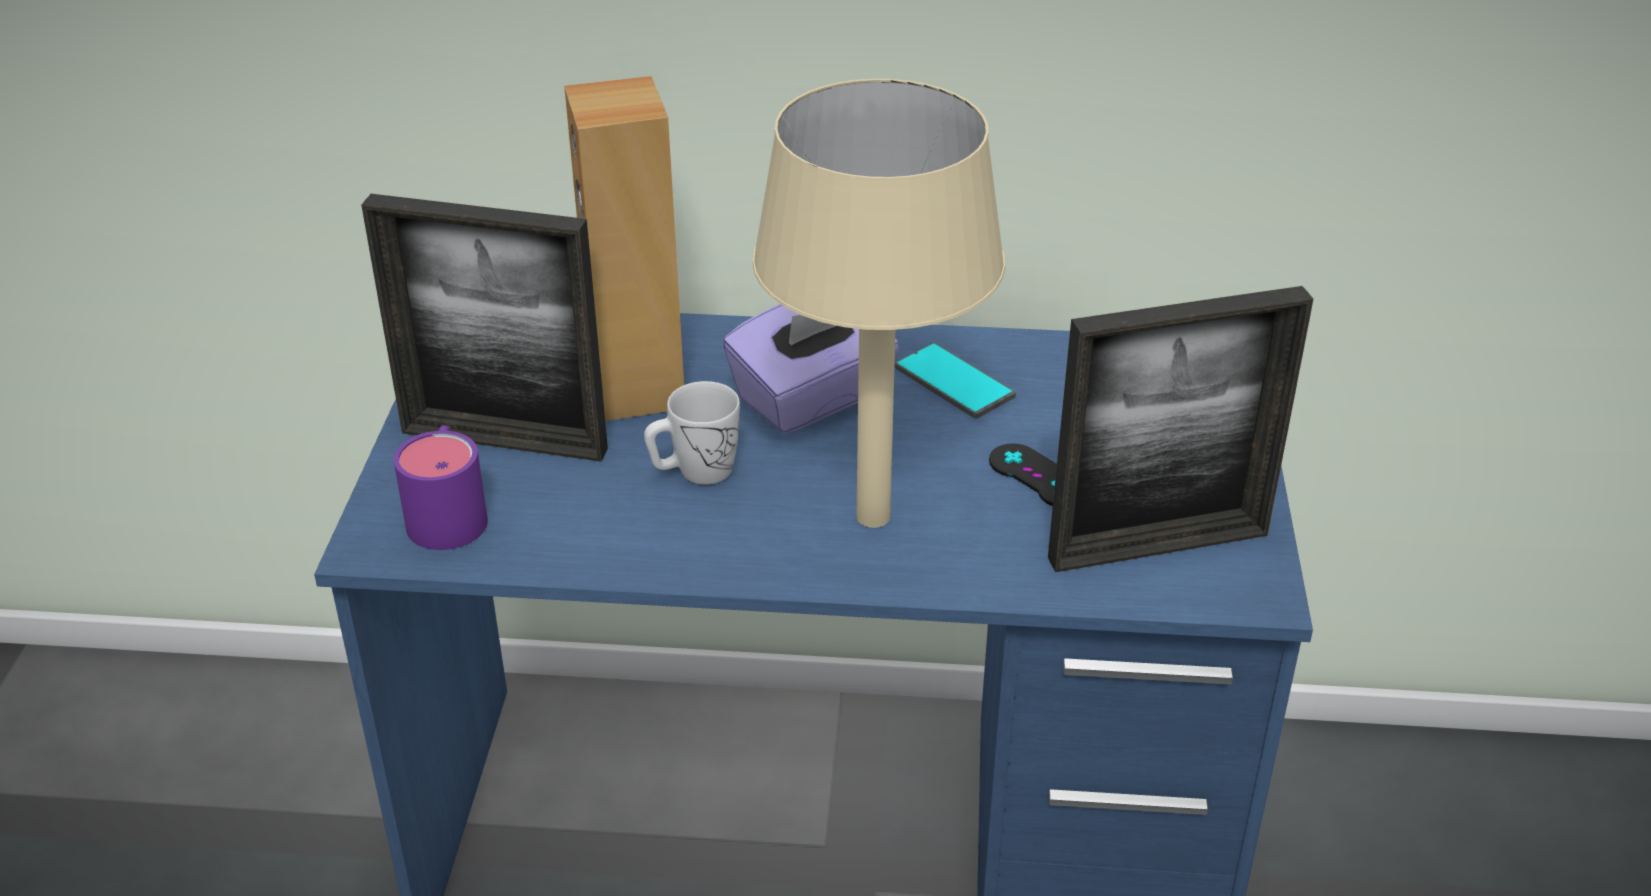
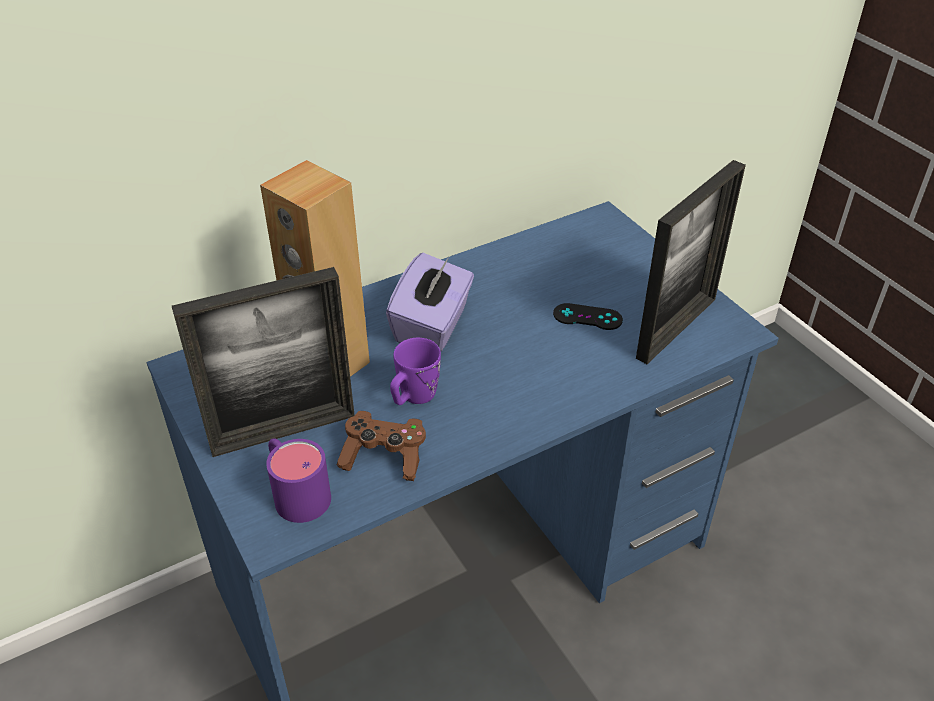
camera: 35 degrees left, 5 degrees up
(586, 521) = (384, 456): none -> brown game controller
(694, 472) = (413, 397): white mug -> purple mug
(874, 515) = (532, 376): beige table lamp -> none
(954, 382) = (494, 283): phone -> none

